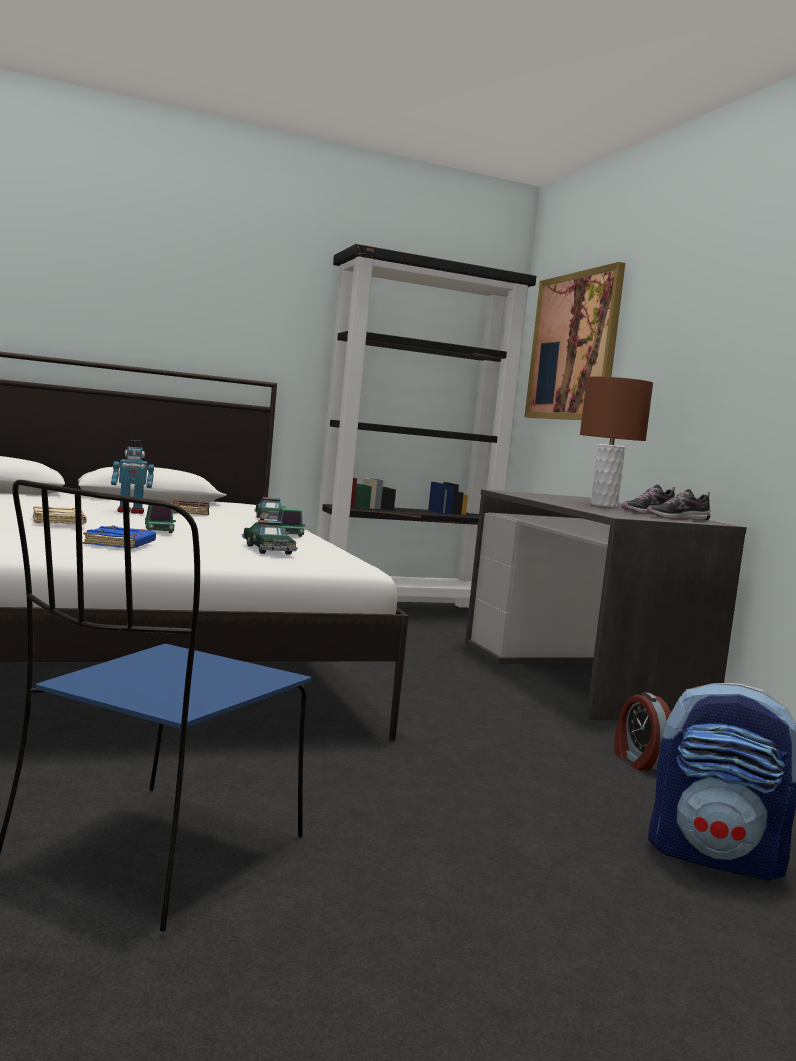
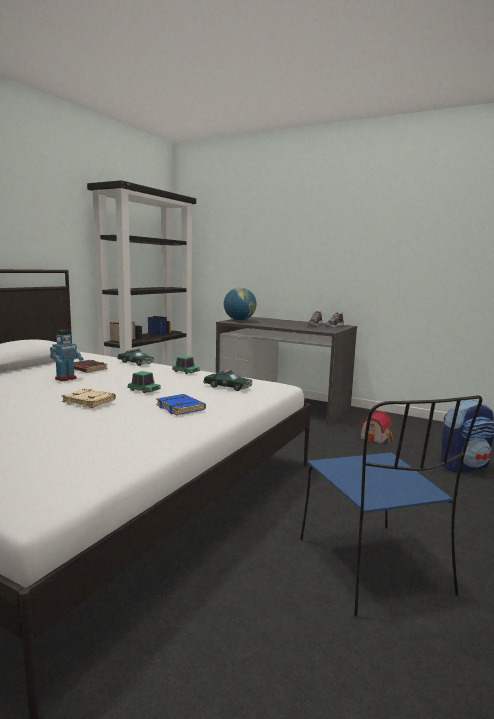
camera: 40 degrees left, 5 degrees up
(531, 494) = (239, 320): none -> globe
(573, 347) = (220, 238): picture -> none
(603, 505) = (286, 323): brown table lamp -> none
(638, 761) = (376, 437): alarm clock -> toy house

